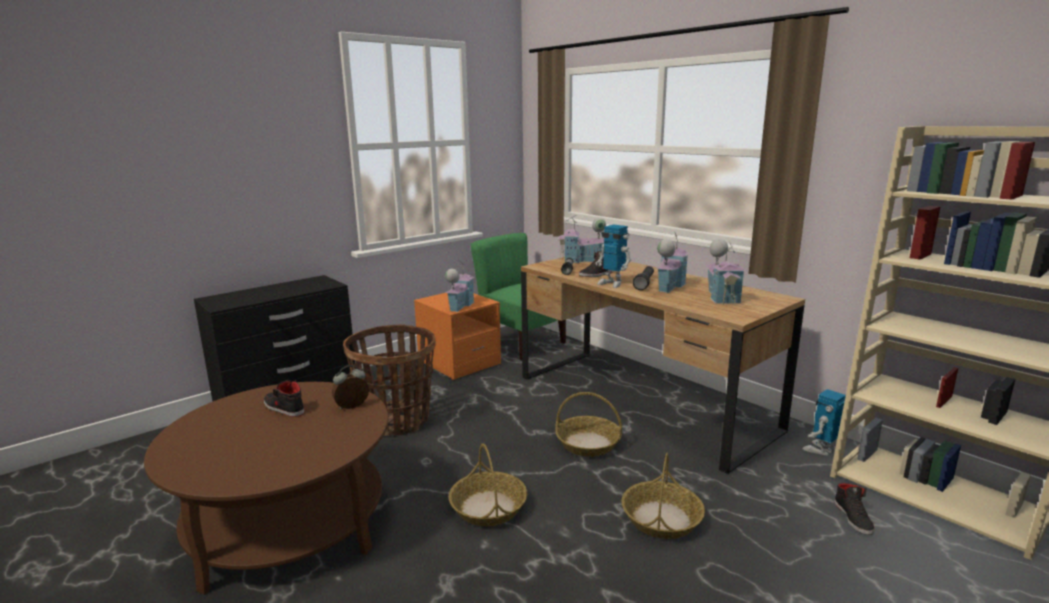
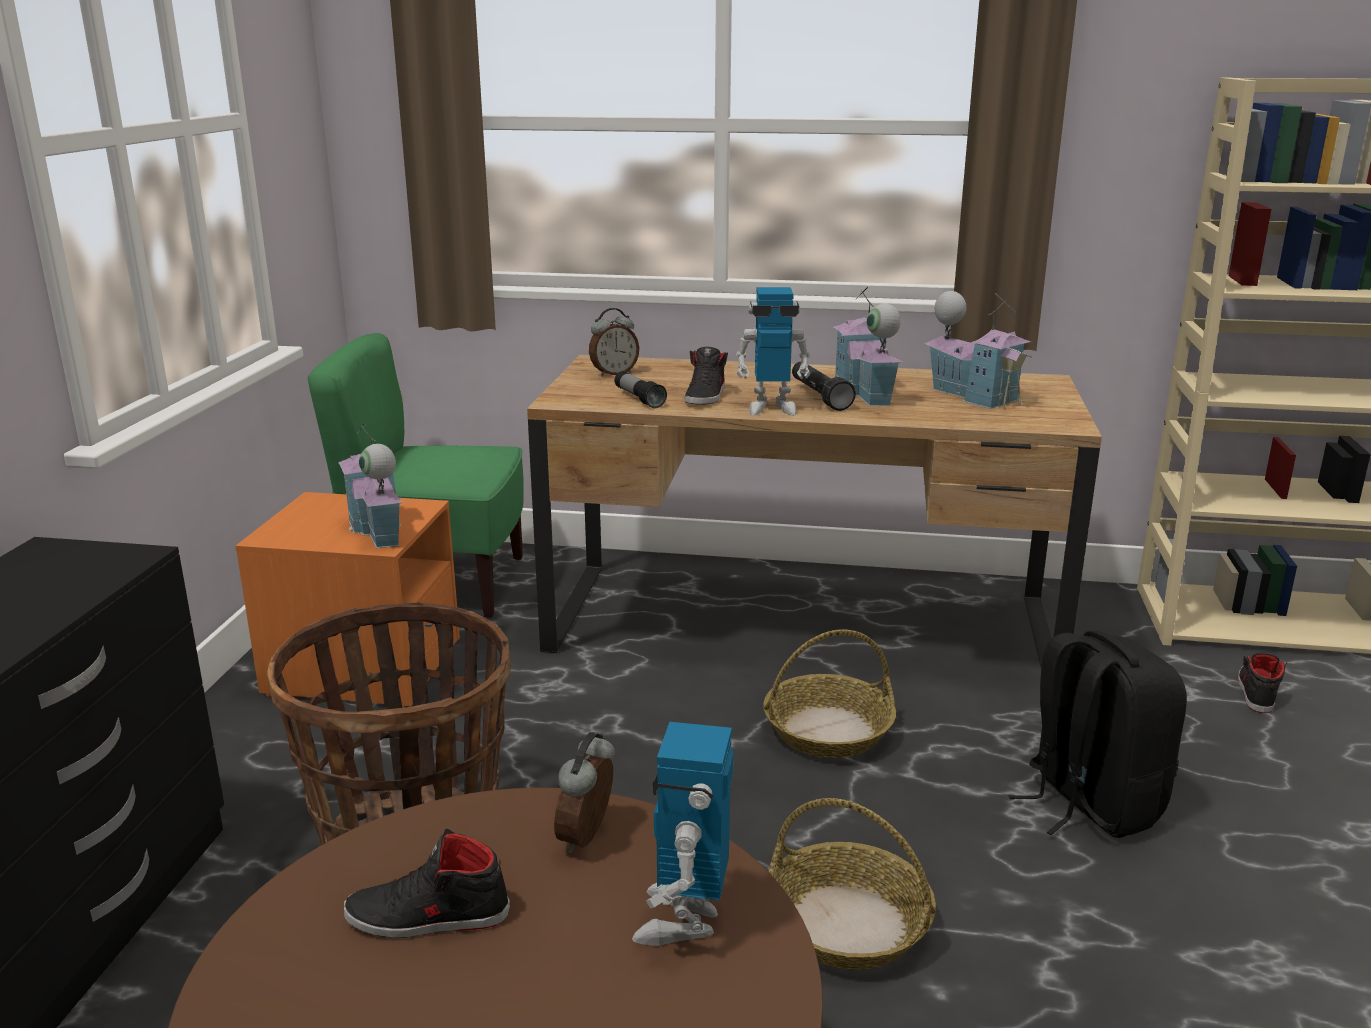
camera: 40 degrees left, 5 degrees up
(581, 260) = (614, 374): toy house -> alarm clock
(661, 518) = (1088, 803): basket -> black backpack
(820, 450) = (1105, 611): toy robot -> toy robot (683, 919)
(853, 518) = (1256, 691): black shoe -> black shoe turned 120 degrees counterclockwise

